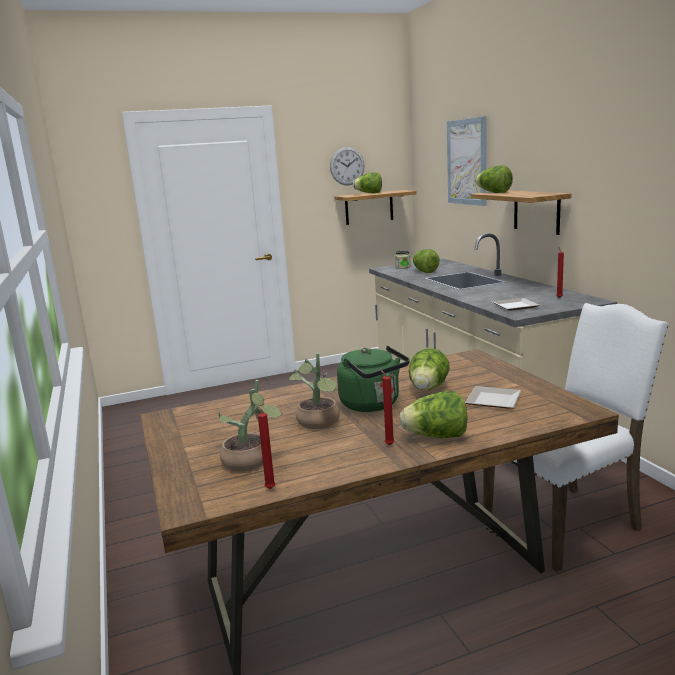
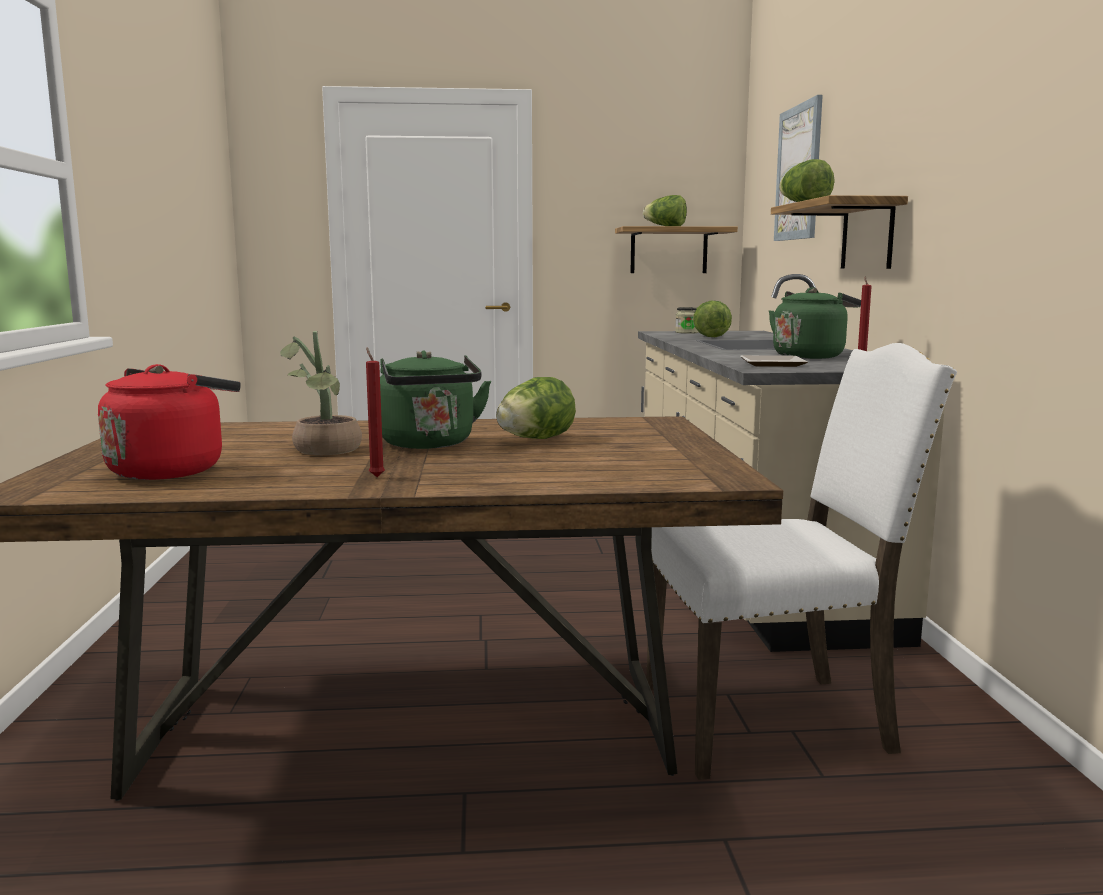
camera: 15 degrees right, 5 degrees down
(251, 462) = (171, 470): potted plant -> red kettle
(269, 488) = (146, 491): red candle -> none
(347, 166) = (639, 185): wall clock -> none
(436, 437) = (456, 478): lettuce -> none
(492, 399) = (608, 457): plate -> none
(521, 293) = (810, 356): none -> green kettle

